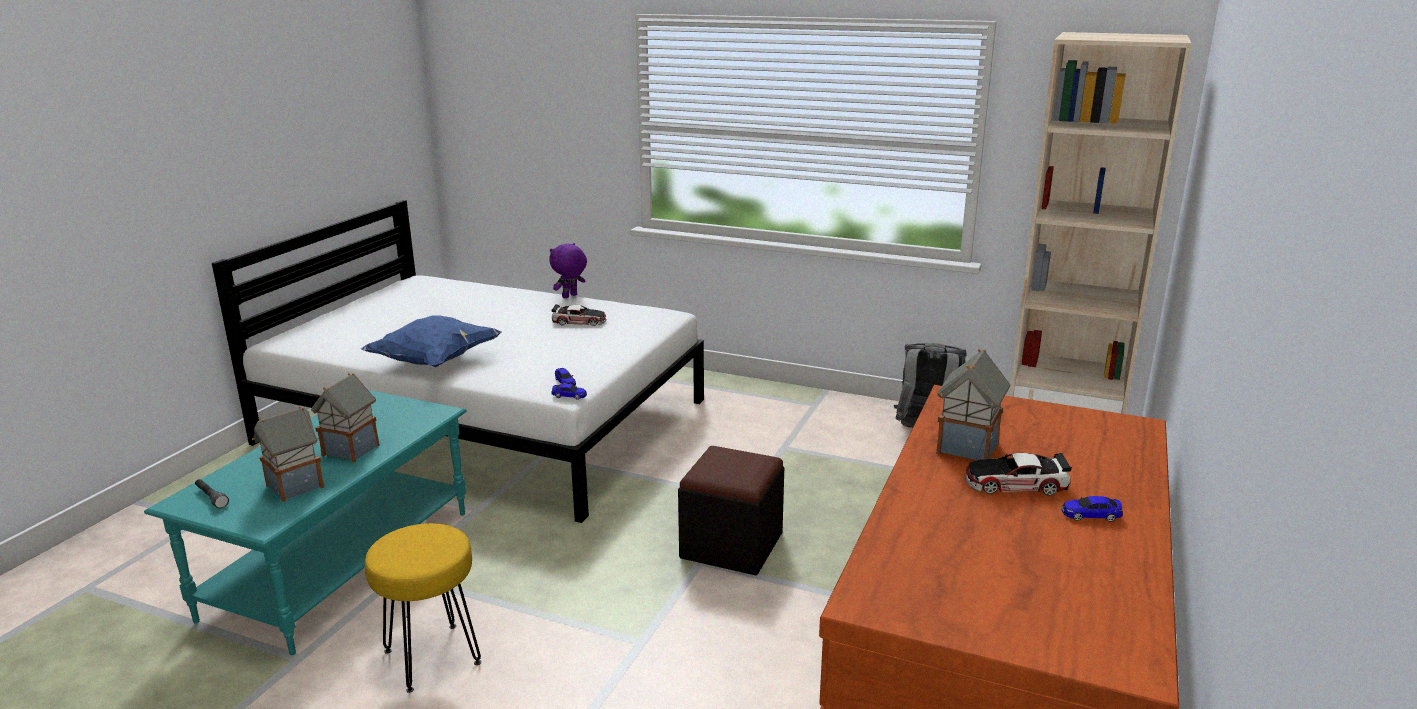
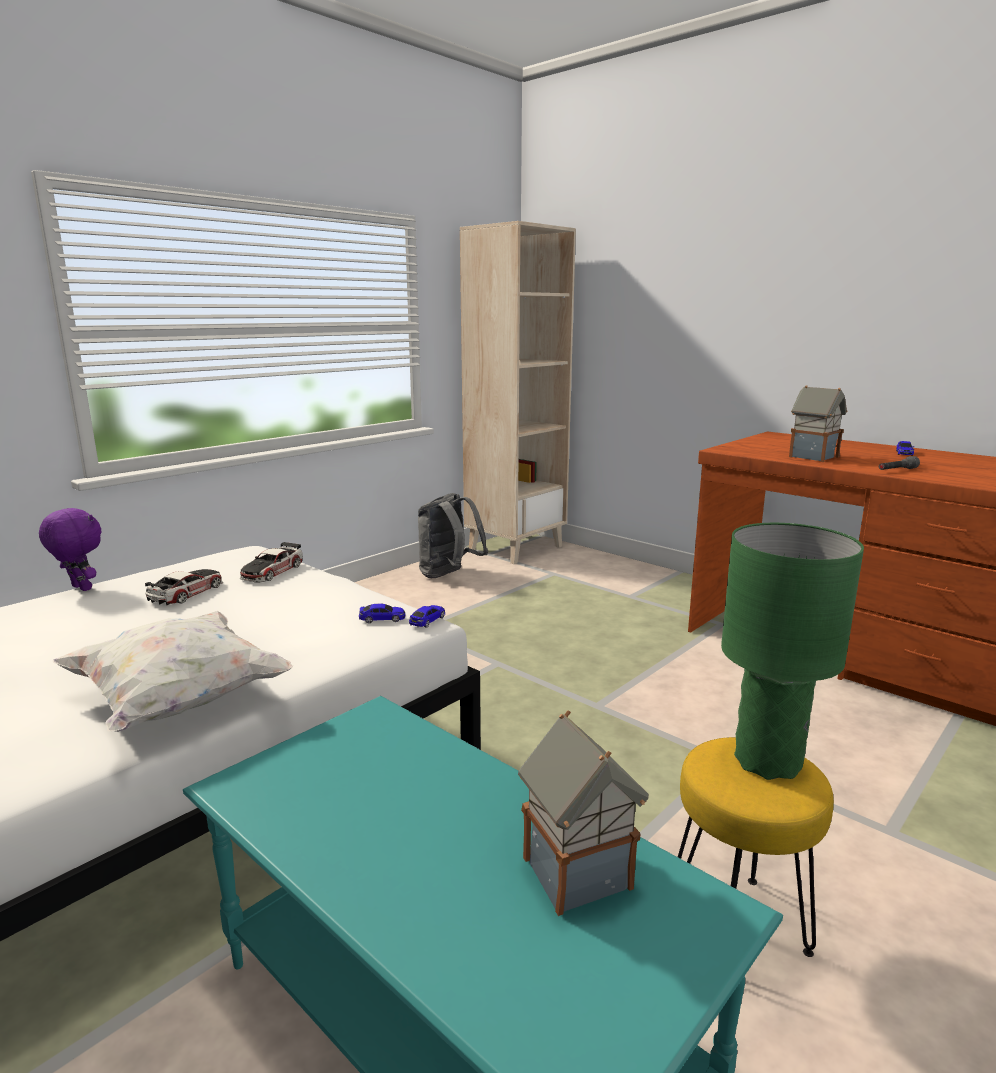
camera: 70 degrees left, 5 degrees down
(211, 498) = (583, 1011): grey flashlight -> grey flashlight (896, 470)
(351, 449) = (457, 804): toy house -> none
(429, 551) = (768, 762): none -> green table lamp
(435, 361) = (180, 700): blue pillow -> white pillow
(570, 296) = (80, 588): purple plush toy -> purple plush toy turned 150 degrees clockwise
(731, 545) = (577, 685): black ottoman -> none
(1015, 483) = (865, 457): toy car -> toy car (272, 571)

